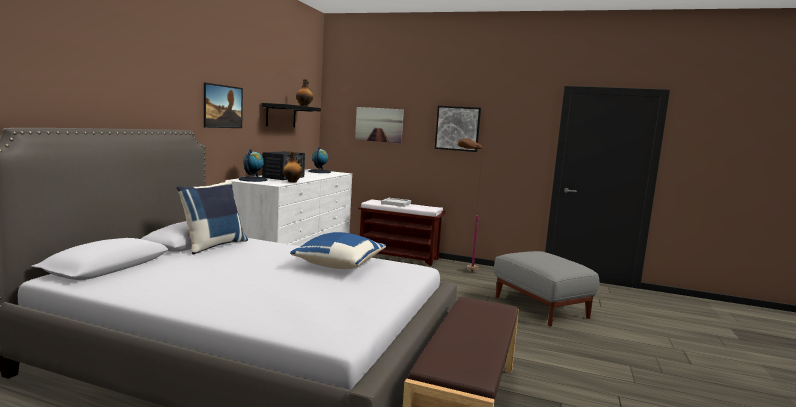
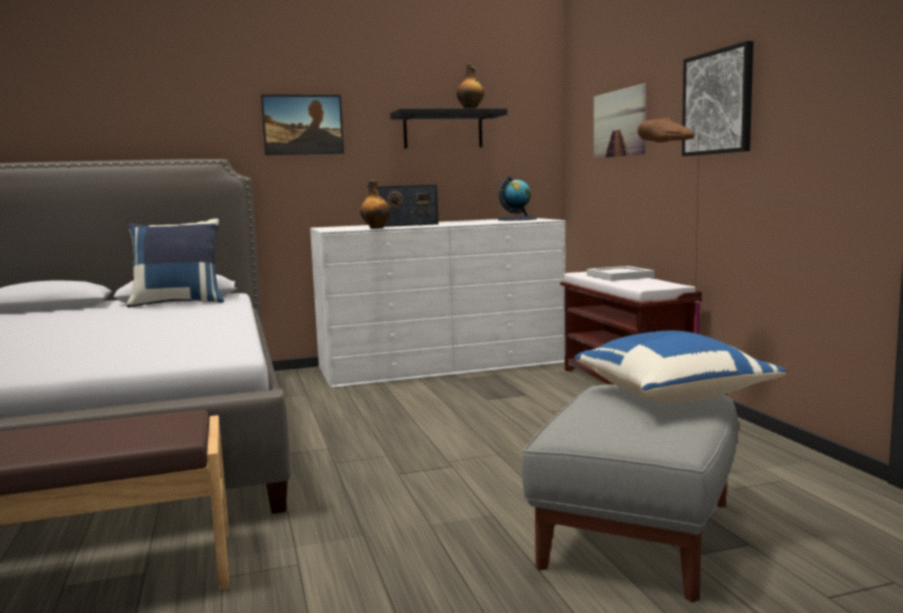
camera: 55 degrees right, 0 degrees up
(253, 179) = (344, 227): globe -> none
(338, 265) = (172, 334): blue pillow -> blue pillow (671, 395)

